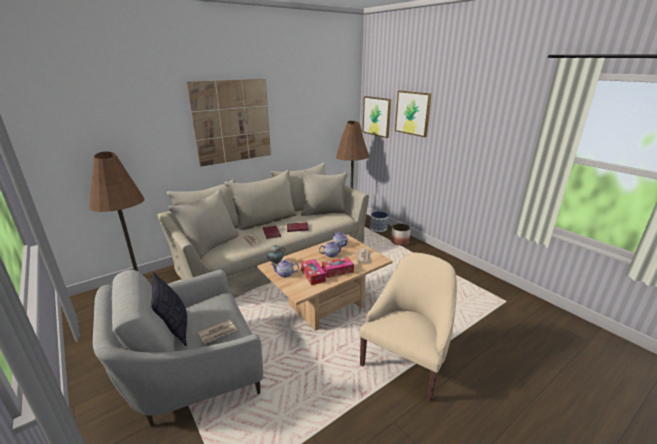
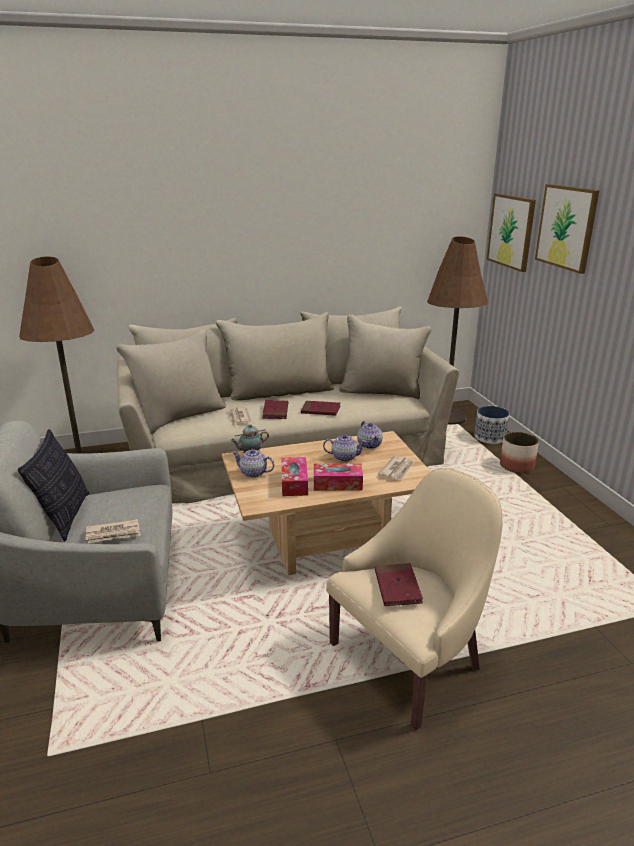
camera: 20 degrees right, 0 degrees up
(232, 122) = (246, 226): picture -> none
(403, 324) = (397, 587): none -> red book

